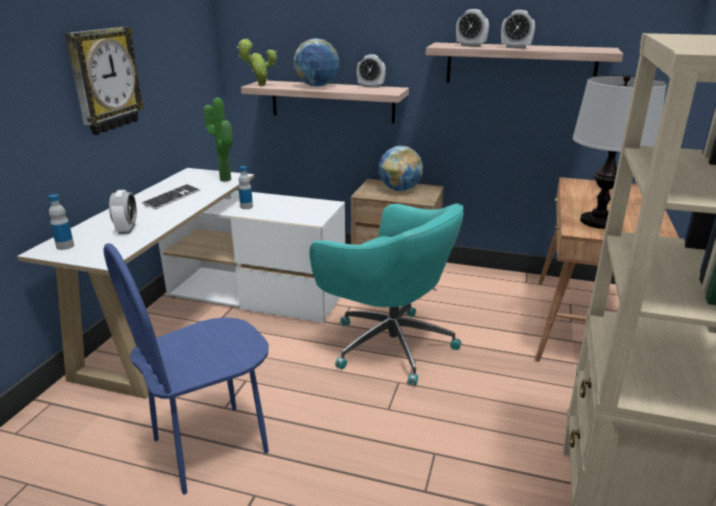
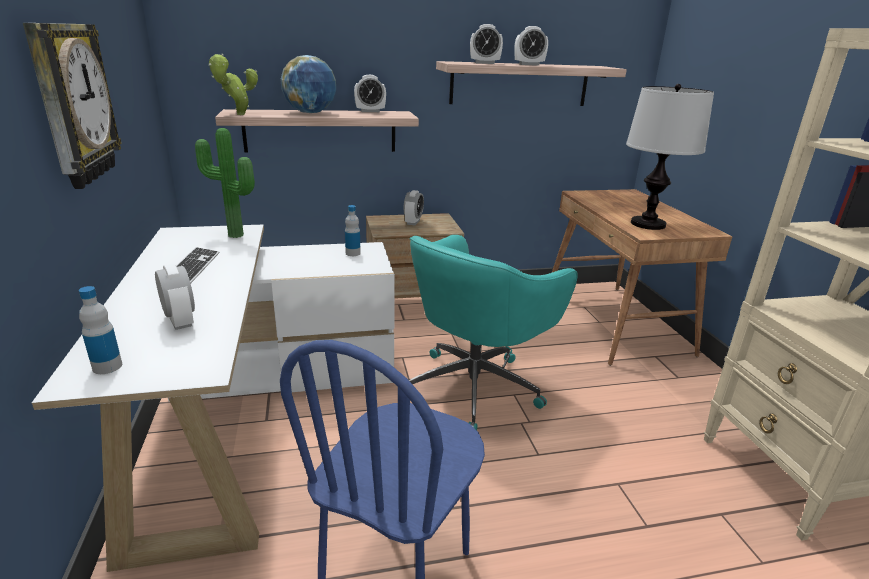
camera: 30 degrees left, 0 degrees up
(246, 207) = (277, 265): bottle -> bottle (353, 253)
(388, 344) = (476, 386): turquoise office chair -> turquoise office chair turned 120 degrees clockwise
(400, 189) = (413, 222): globe -> alarm clock

